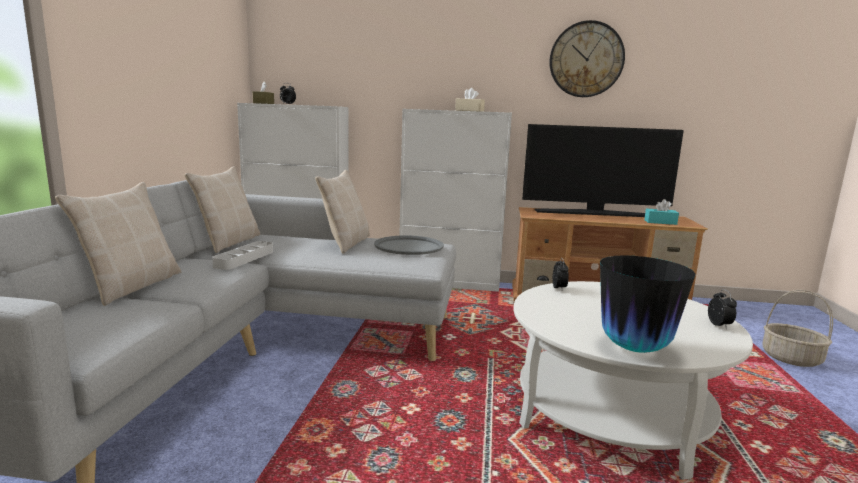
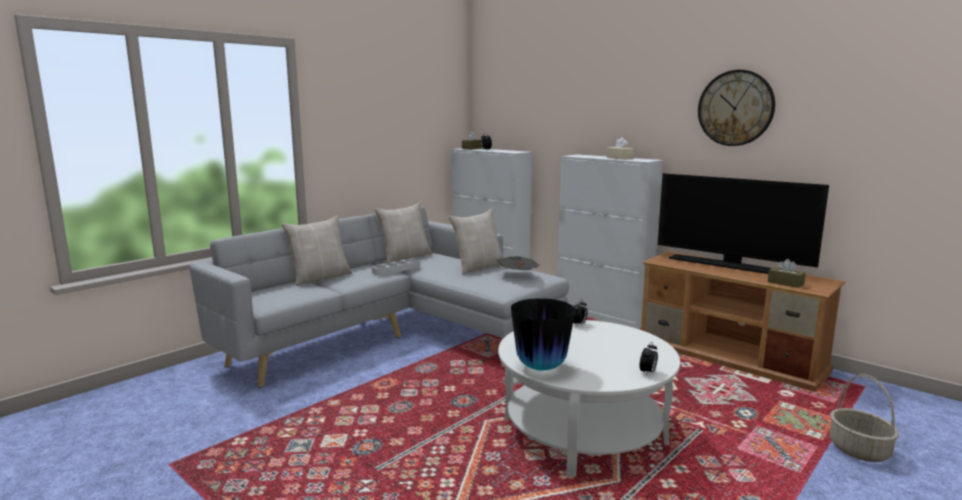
camera: 35 degrees right, 0 degrees up
(408, 246) = (518, 275): grey tray -> newspaper
(660, 222) = (785, 283): turquoise tissue box -> brown tissue box

